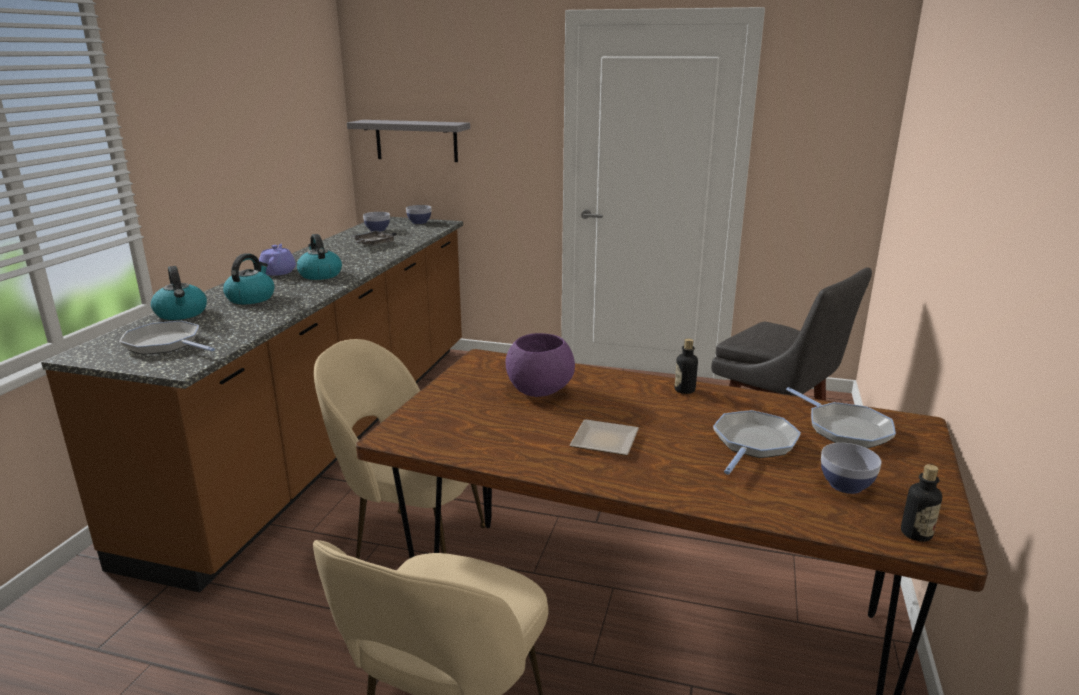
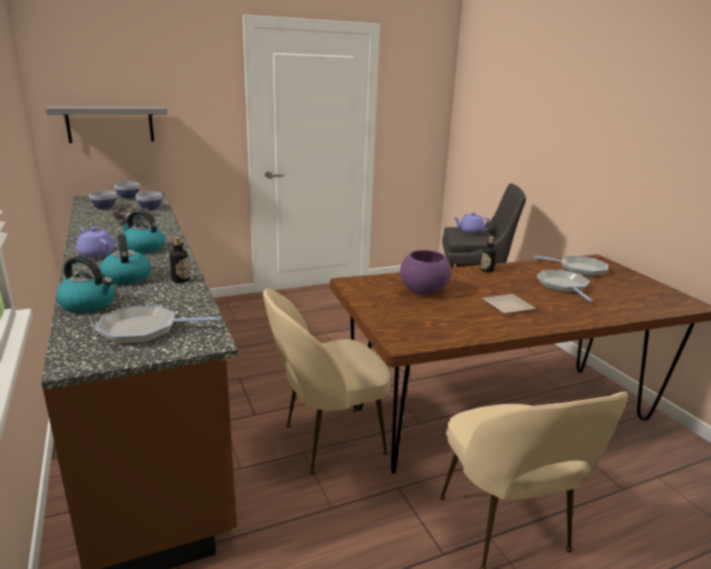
camera: 40 degrees left, 0 degrees up
(775, 334) = (470, 231): none -> purple teapot
(845, 485) = (625, 292): bowl -> bowl (150, 208)
(916, 533) = (679, 303): bottle -> bottle (180, 280)

